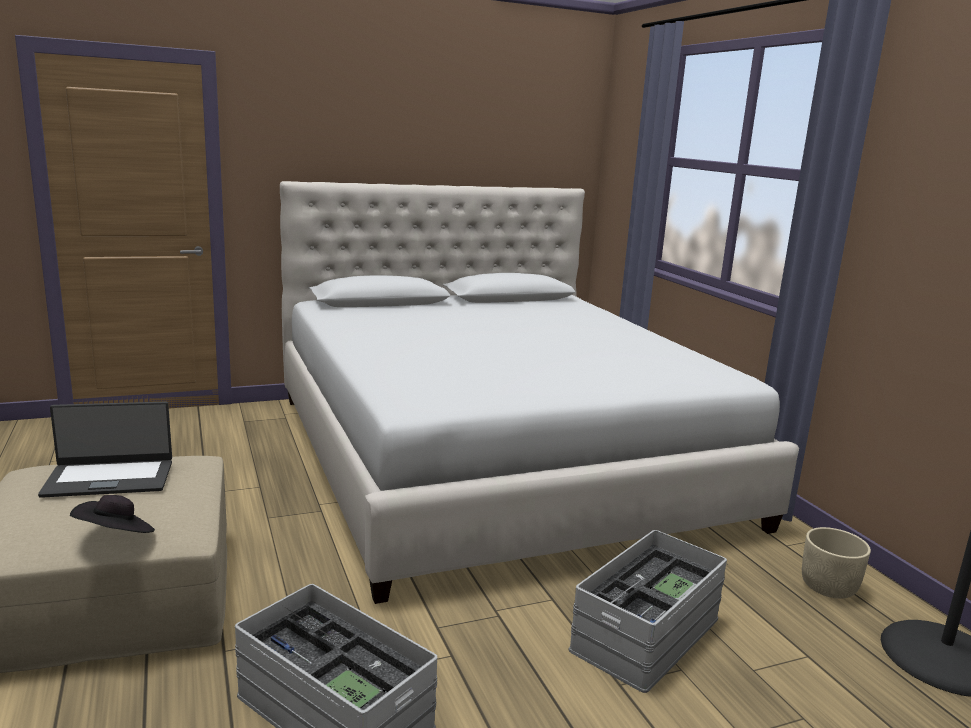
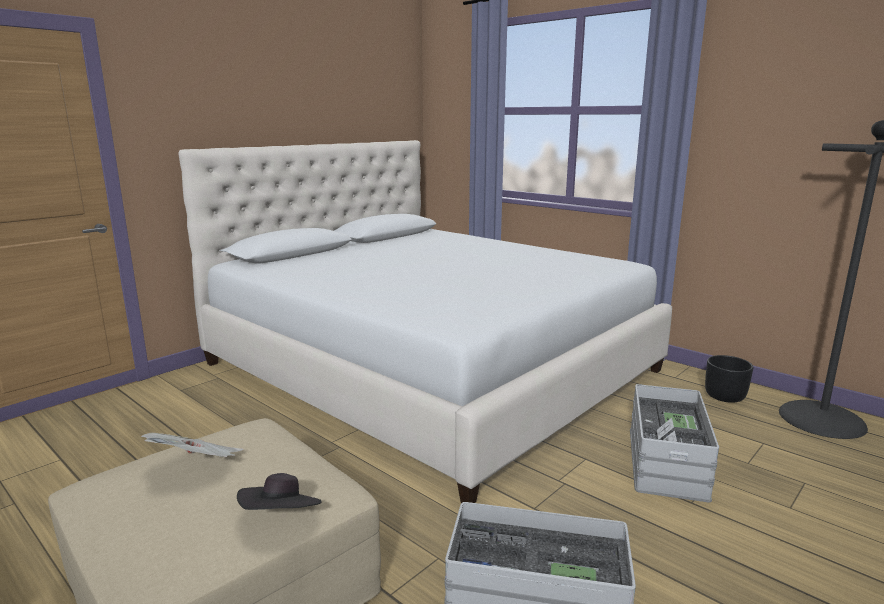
camera: 25 degrees left, 0 degrees up
(109, 478) = (198, 466): laptop -> newspaper
(829, 587) = (725, 396): beige planter -> black planter

